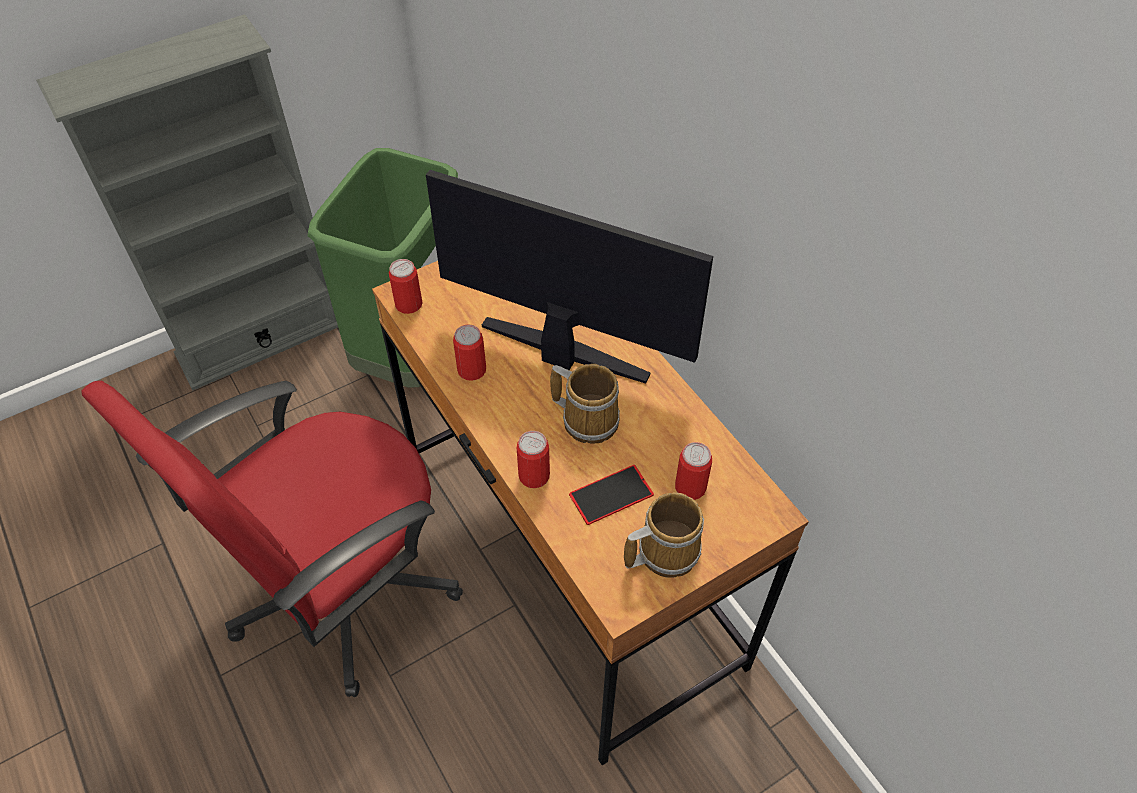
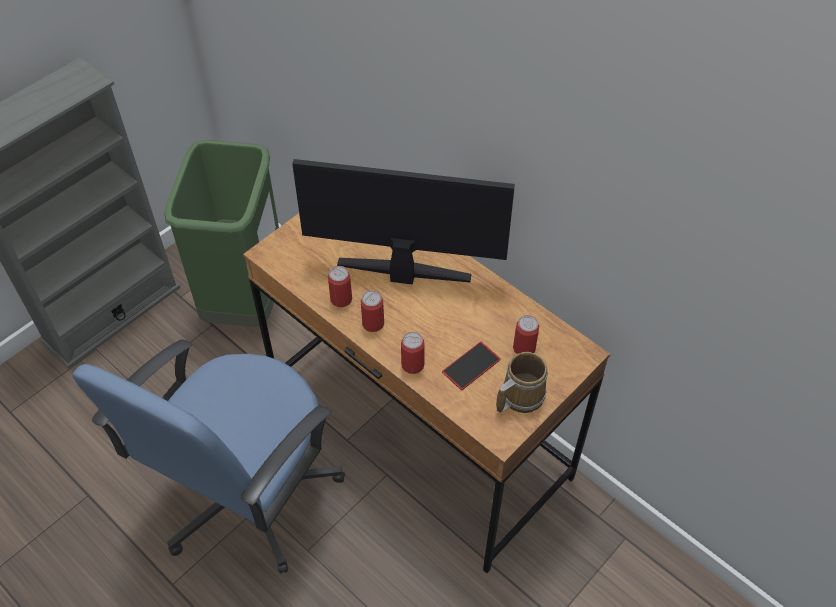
camera: 15 degrees left, 0 degrees up
(340, 587) = (246, 494): red office chair -> blue office chair
(408, 304) = (276, 260): can -> can (373, 323)
(588, 418) = (437, 316): mug -> none

